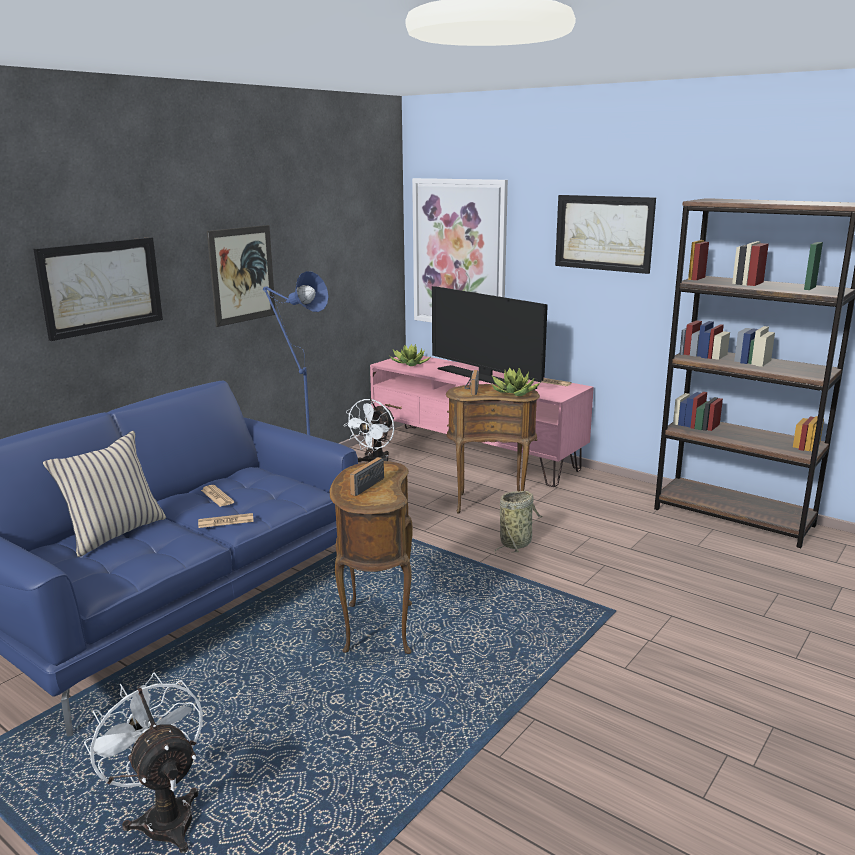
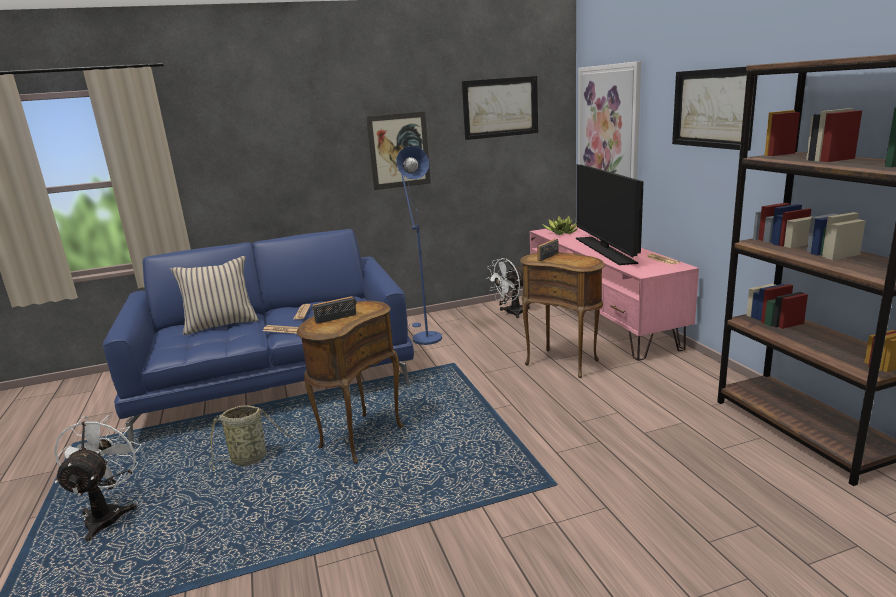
camera: 35 degrees right, 0 degrees up
(101, 286) = (277, 156): picture -> picture (500, 107)
(514, 393) = (577, 263): potted plant -> none
(517, 542) = (544, 400): basket -> basket (252, 458)

